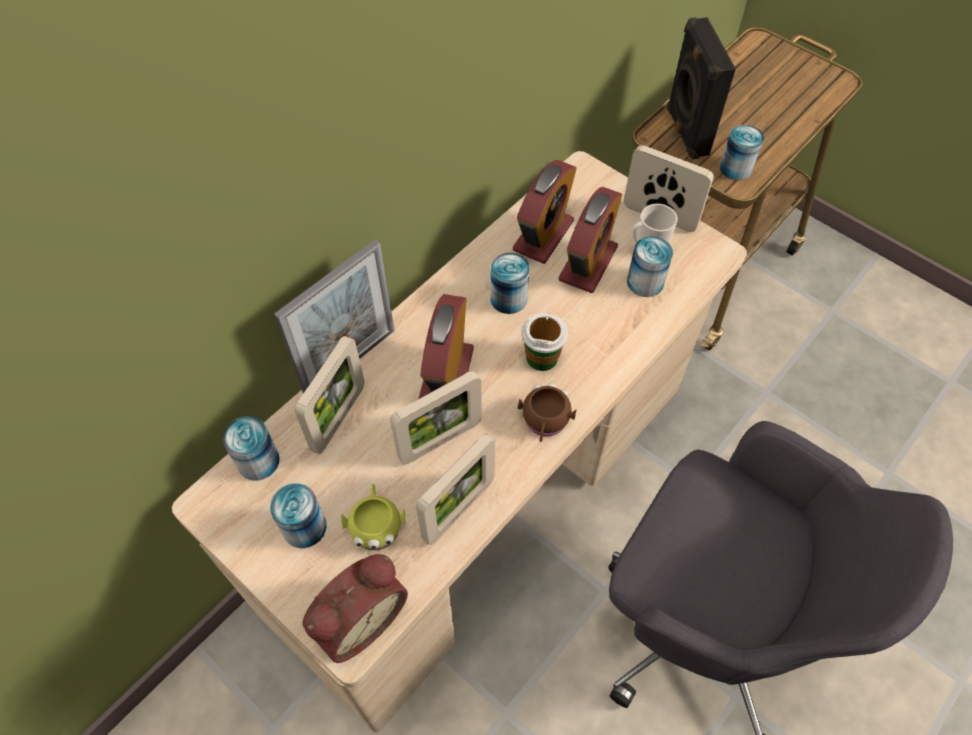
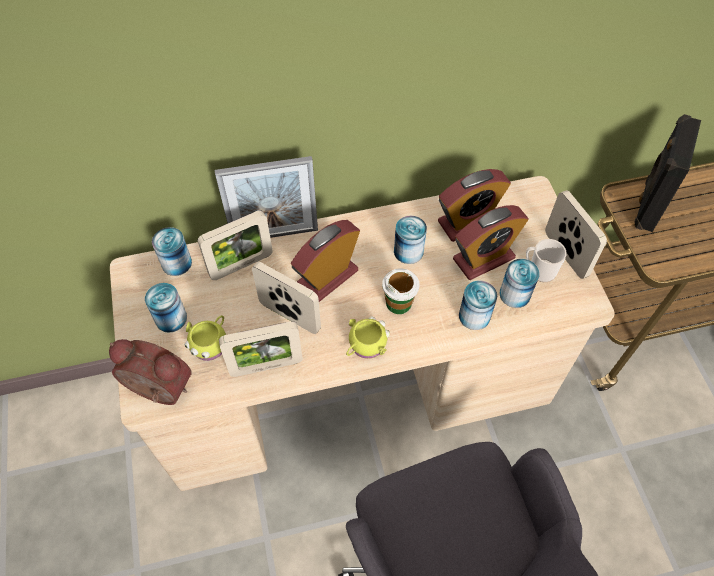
camera: 35 degrees right, 0 degrees up
(358, 618) = (158, 391): alarm clock -> alarm clock turned 150 degrees counterclockwise
(440, 440) = (290, 316): picture frame -> picture frame turned 150 degrees counterclockwise
(545, 422) = (365, 346): brown mug -> yellow mug
(735, 168) = (667, 253): can -> can (474, 316)

